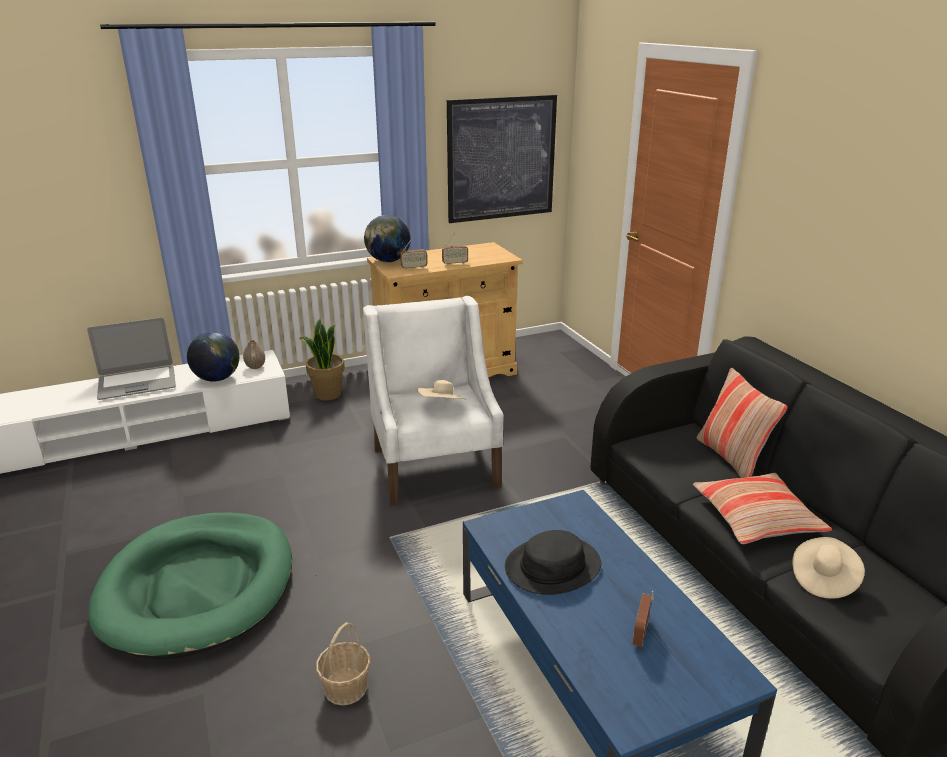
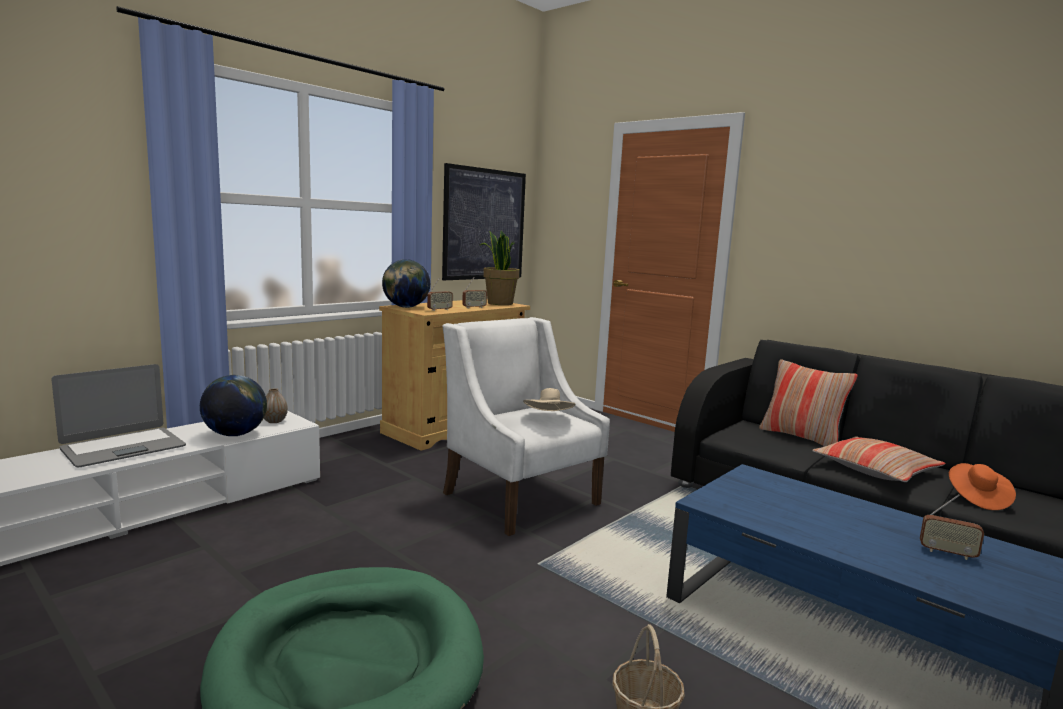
camera: 25 degrees left, 15 degrees down
(327, 394) = (343, 455): potted plant -> potted plant (499, 303)
(552, 566) = (803, 520): black hat -> none
(641, 633) = (947, 553): radio -> radio turned 60 degrees counterclockwise
(823, 579) = (977, 498): beige hat -> orange hat

